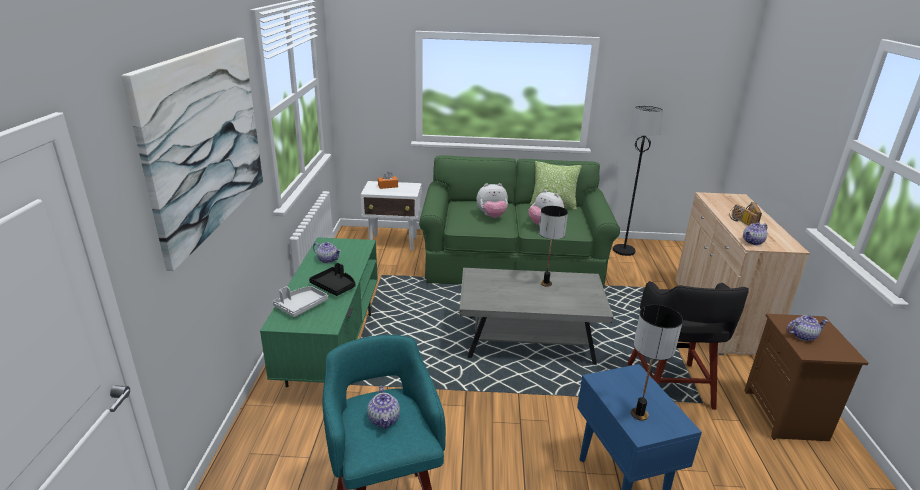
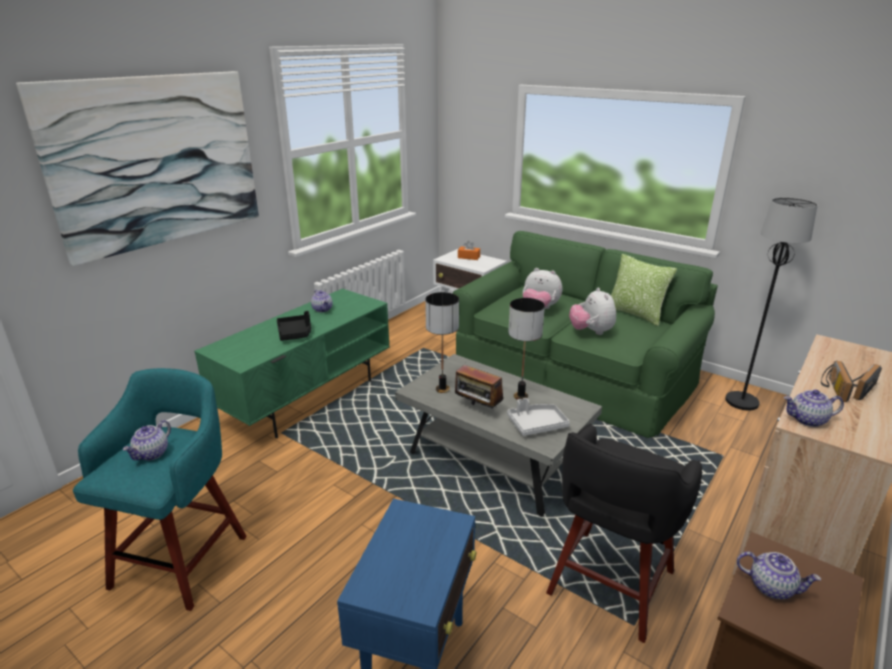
camera: 35 degrees right, 0 degrees up
(301, 306) = (248, 341): grey tray -> grey tray (536, 425)
(531, 301) = (477, 409): none -> radio
(638, 414) = (390, 568): table lamp -> table lamp (442, 389)

